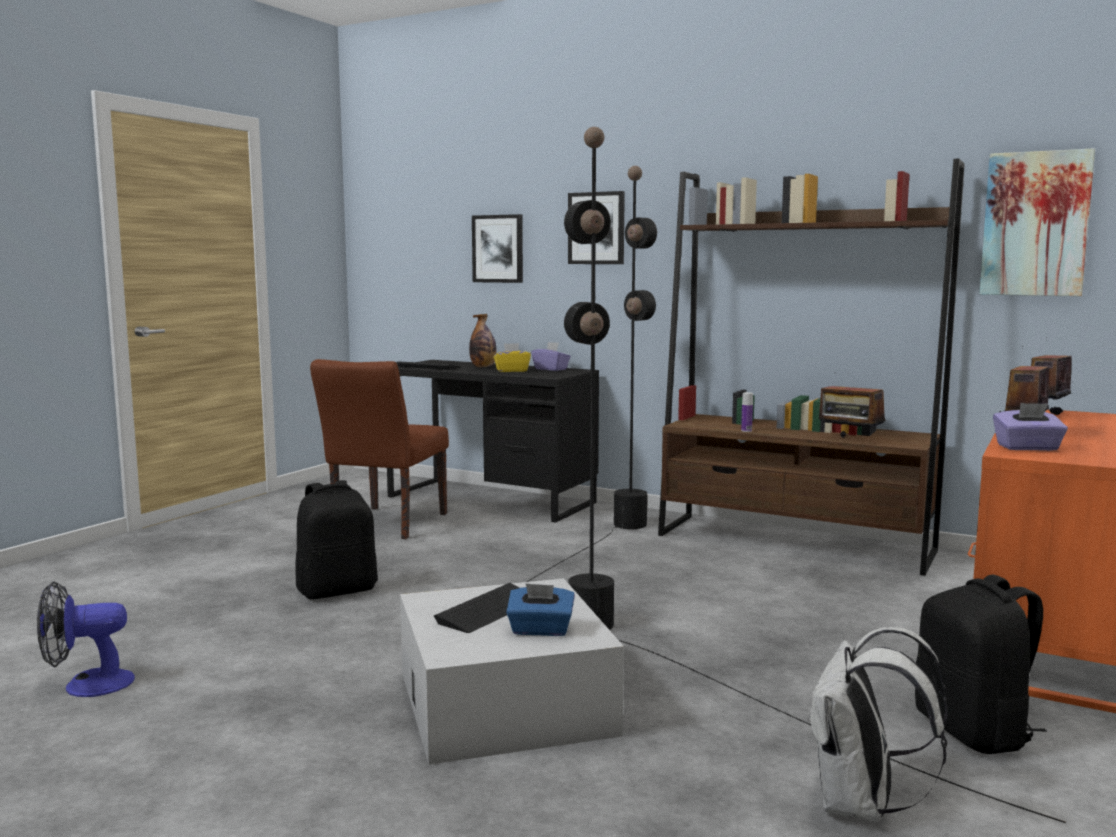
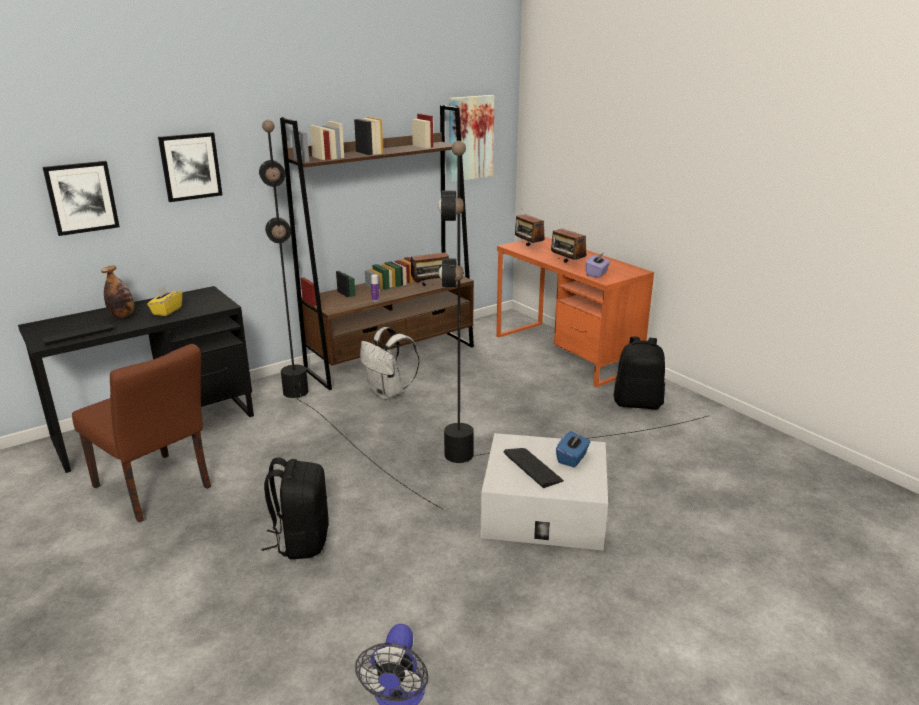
camera: 65 degrees left, 15 degrees up
(551, 369) = (183, 298): purple tissue box -> none
(861, 806) = (684, 448): white backpack -> white backpack (388, 393)

